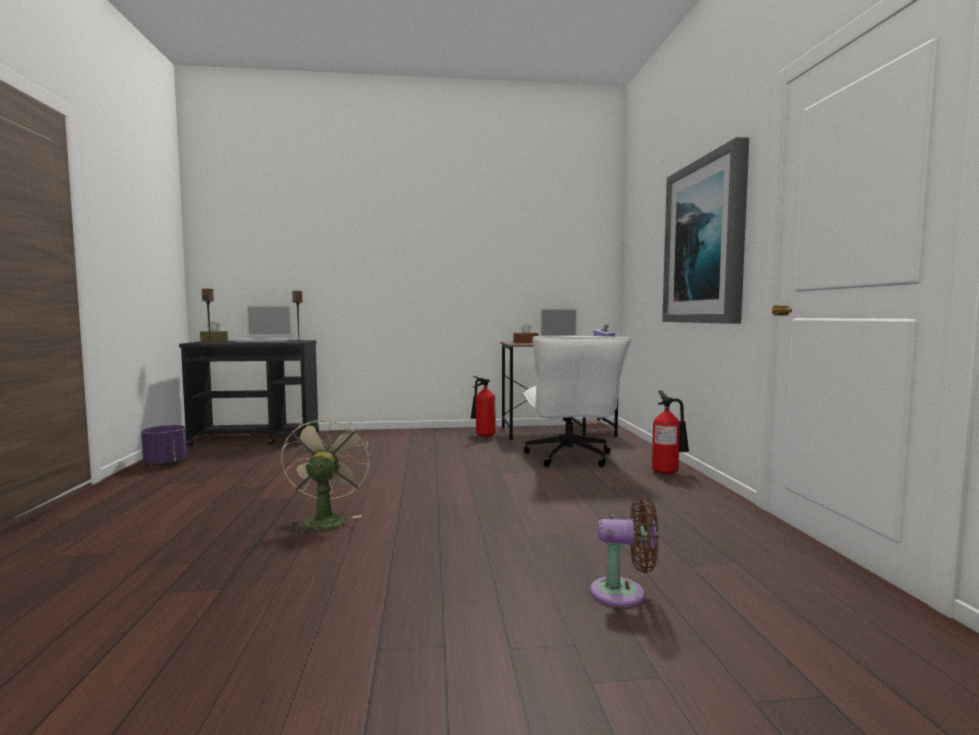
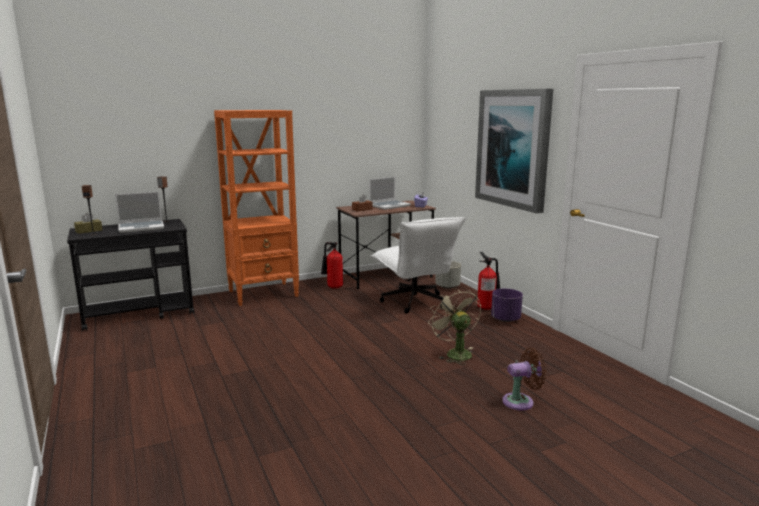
camera: 20 degrees left, 10 degrees up
(166, 464) = (92, 353): purple planter -> purple planter (505, 319)
(324, 519) = (298, 384): beige fan -> beige fan (455, 353)
(400, 434) = (264, 294): none -> orange bookcase
(629, 447) = (447, 286): none -> grey planter

